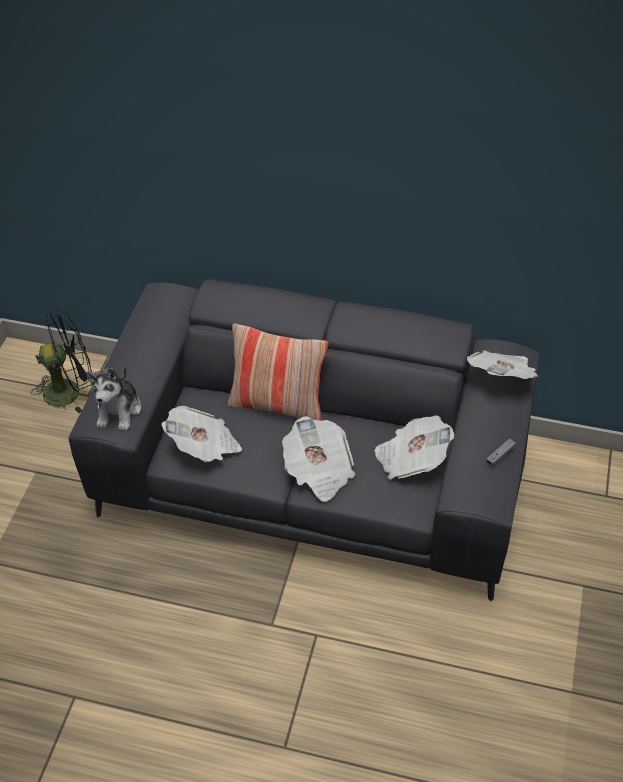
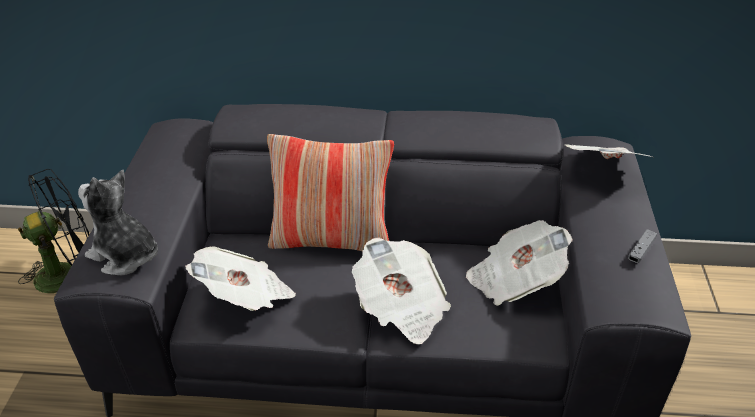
camera: 10 degrees left, 10 degrees down
(119, 410) = (125, 256): plush toy -> plush toy turned 120 degrees clockwise

